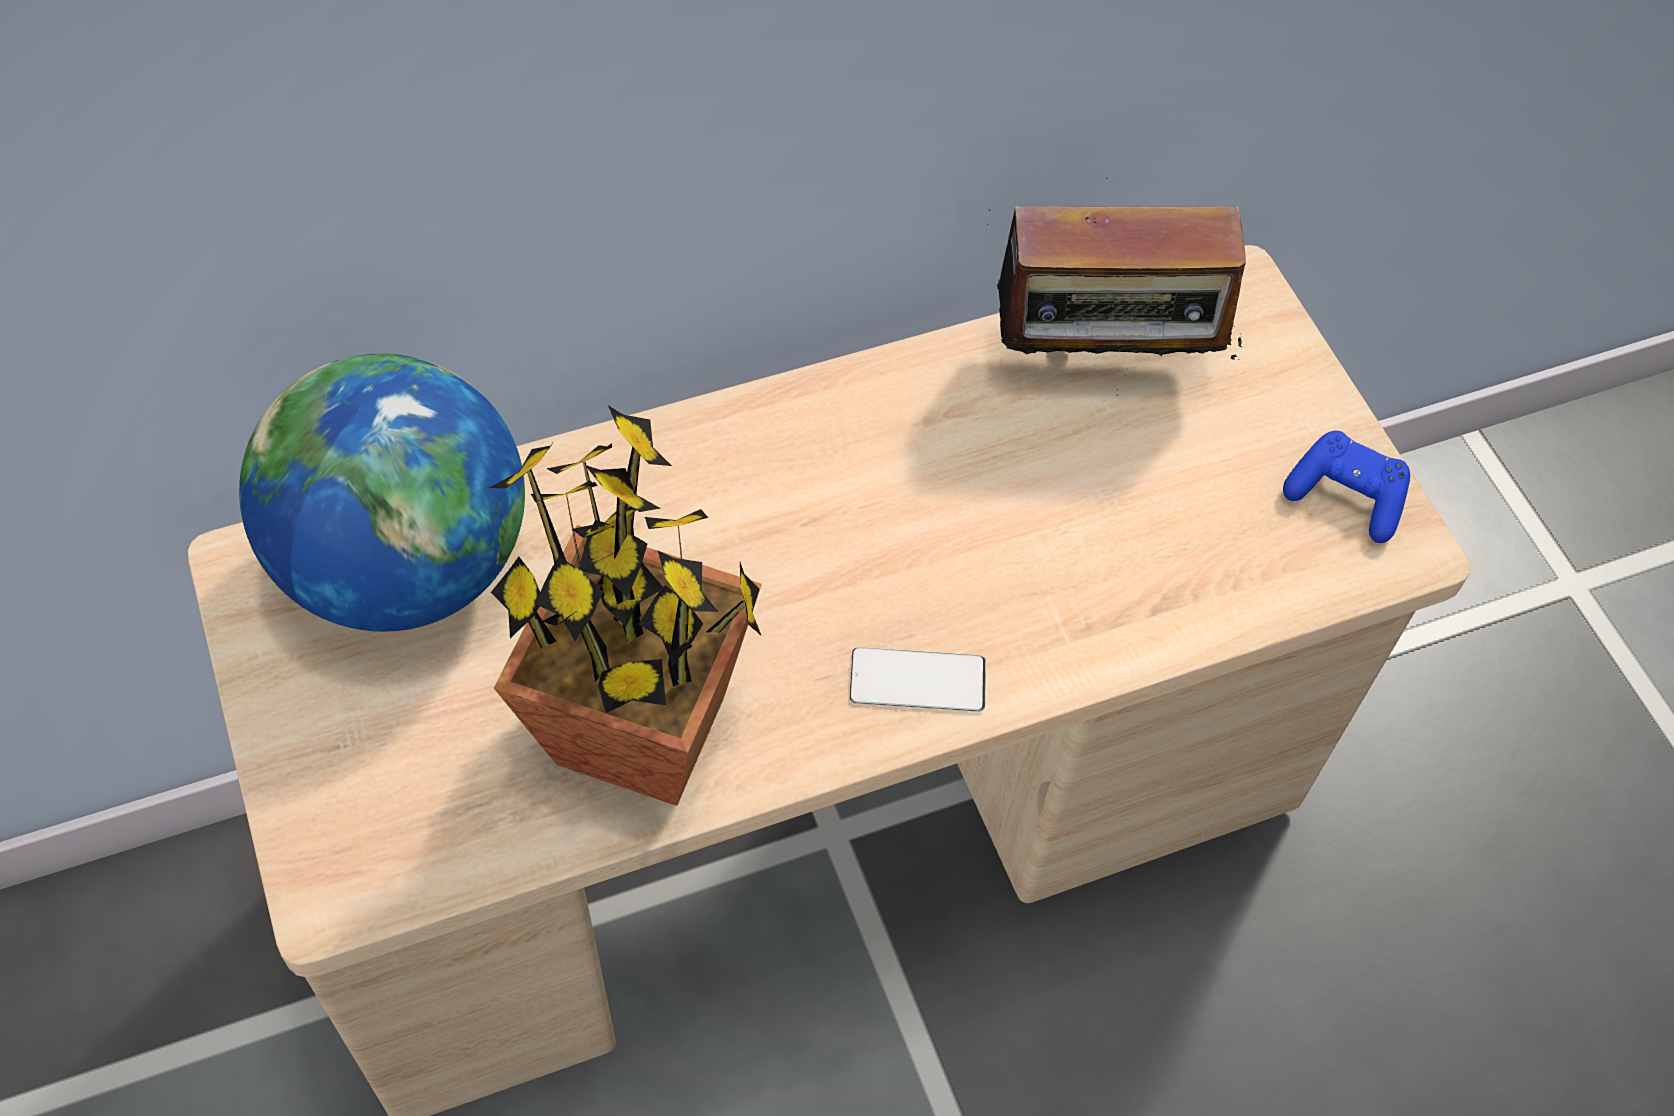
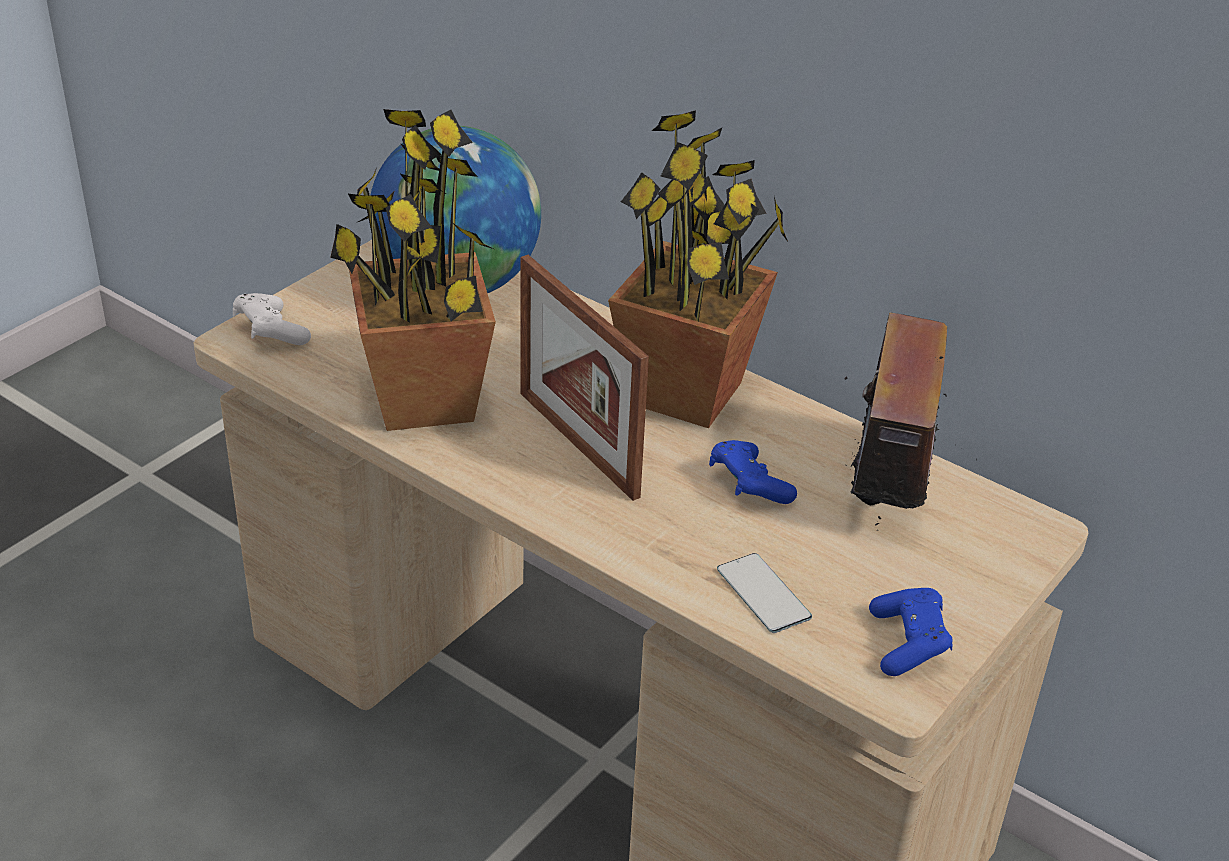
camera: 60 degrees right, 20 degrees down
(346, 849) = (270, 333): none -> white game controller
(816, 446) = (686, 392): none -> potted plant
(842, 609) = (578, 443): none -> picture frame
(917, 680) = (554, 492): phone -> phone (763, 593)
(1024, 486) = (748, 486): none -> blue game controller
(1103, 362) = (890, 487): radio -> radio turned 135 degrees counterclockwise

